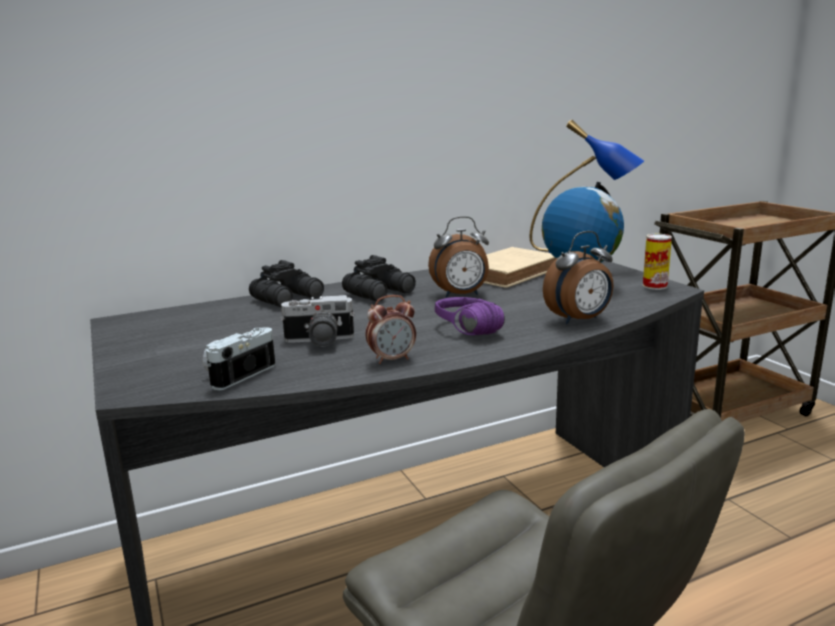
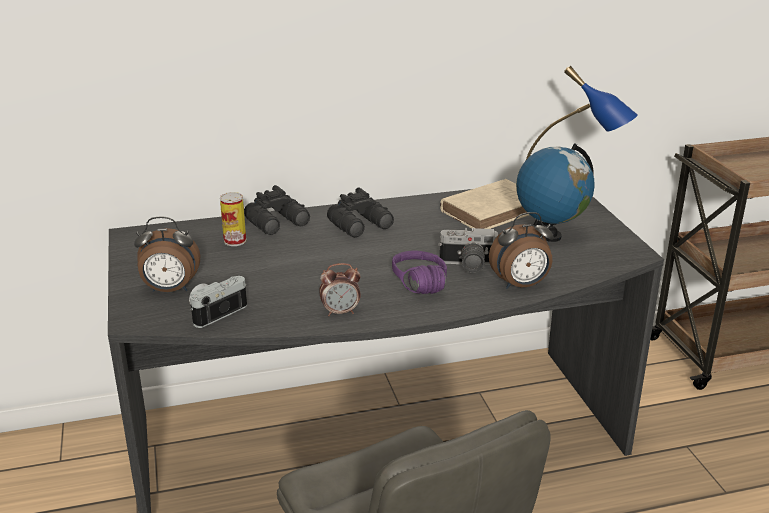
camera: 10 degrees right, 10 degrees up
(319, 342) = (288, 283): camera -> camera (467, 265)
(461, 295) = (432, 238): alarm clock -> alarm clock (170, 290)
(654, 286) = (620, 247): can -> can (235, 241)

